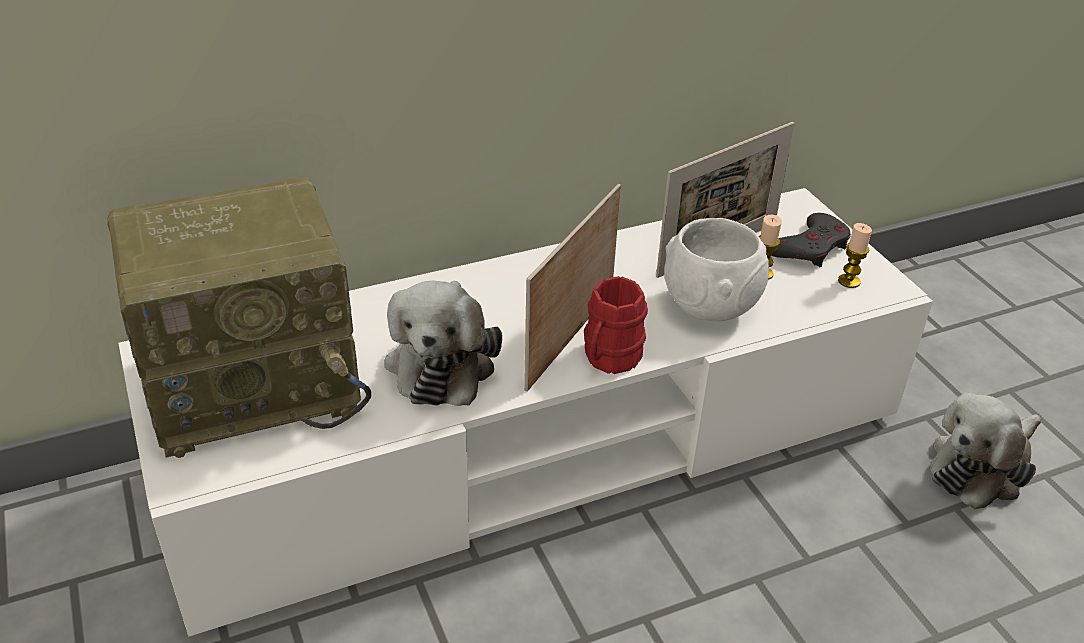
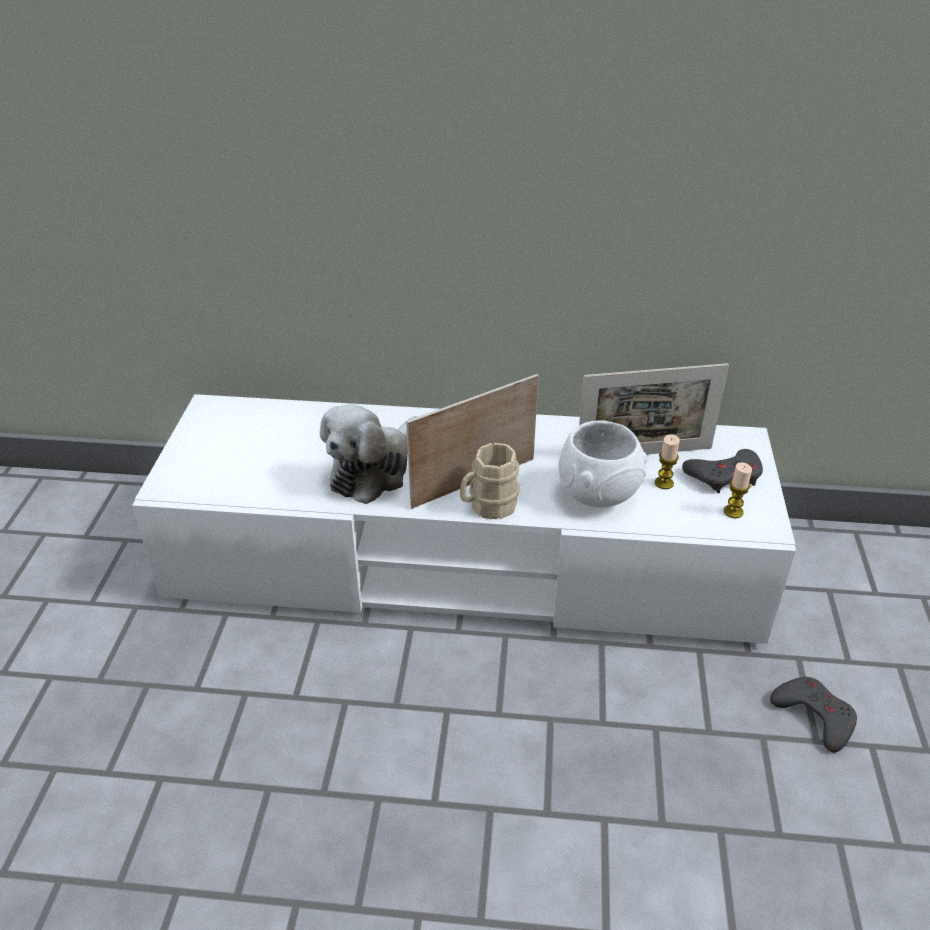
camera: 30 degrees right, 0 degrees up
(256, 382) = (250, 444): radio -> none
(608, 359) = (488, 506): red mug -> beige mug
(981, 467) = (814, 716): plush toy -> grey game controller

